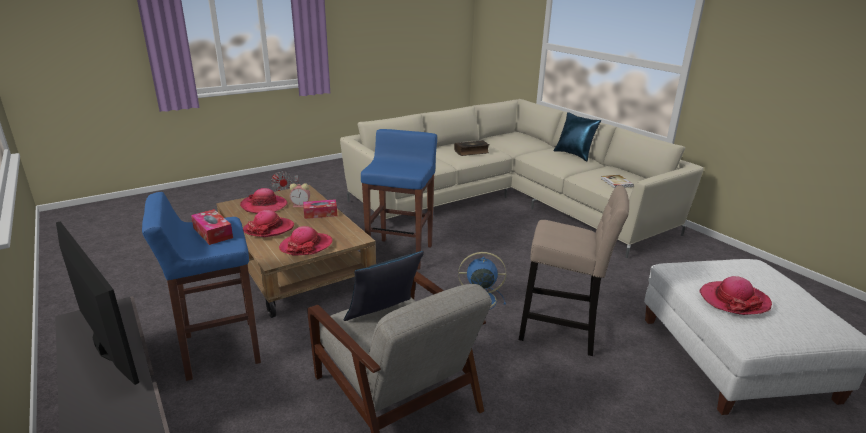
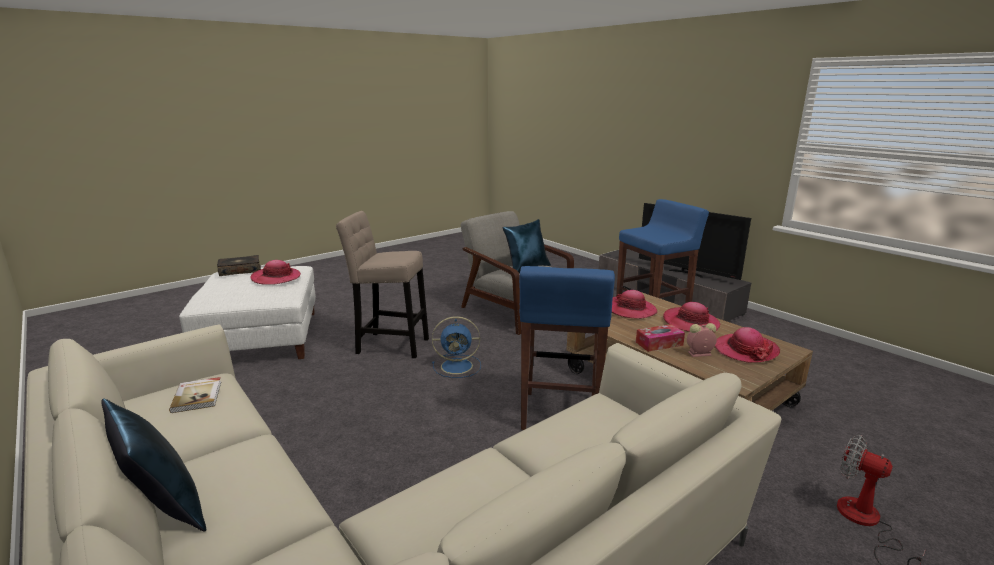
camera: 175 degrees right, 5 degrees down
(213, 233) = (656, 233): tissue box -> none
(471, 152) = (457, 495): book -> book (240, 271)

